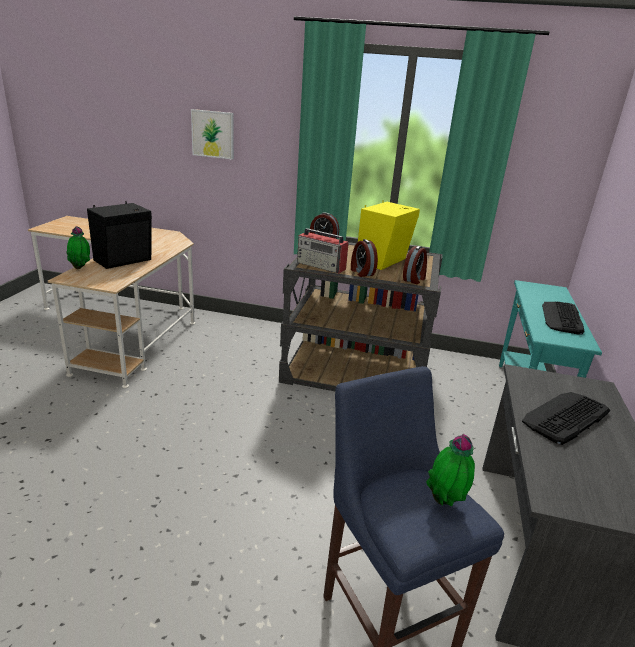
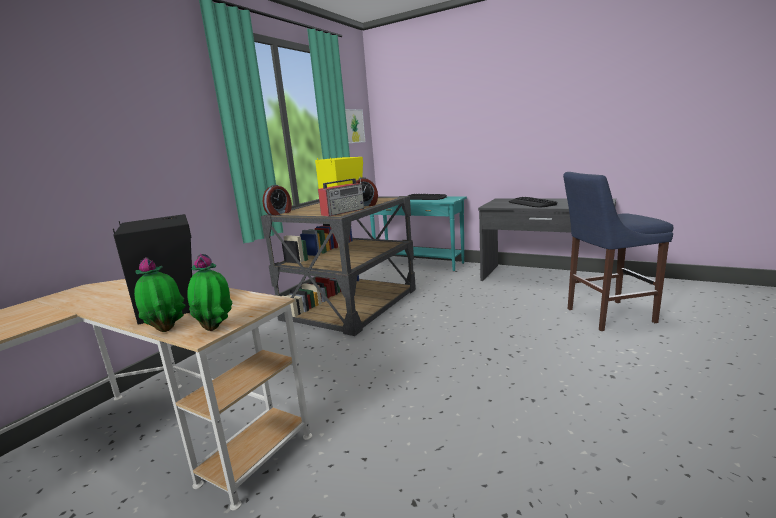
camera: 70 degrees left, 10 degrees down
(213, 134) = (103, 130): picture -> picture (353, 126)
(414, 279) = (385, 198): alarm clock -> none
(445, 502) = (620, 215): potted plant -> potted plant (216, 328)

